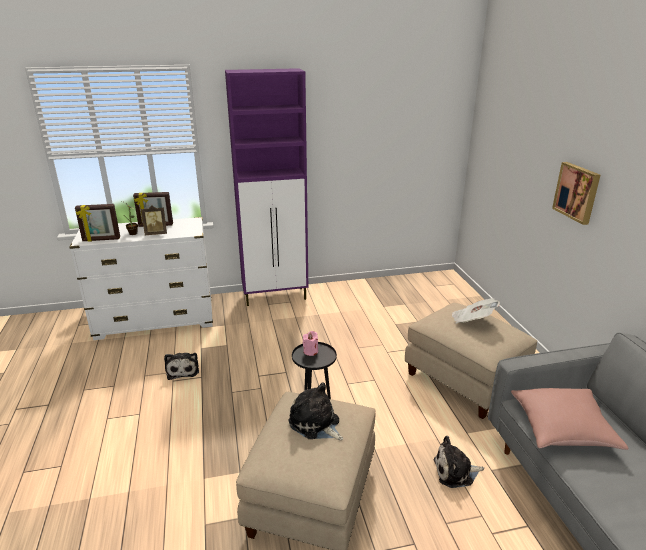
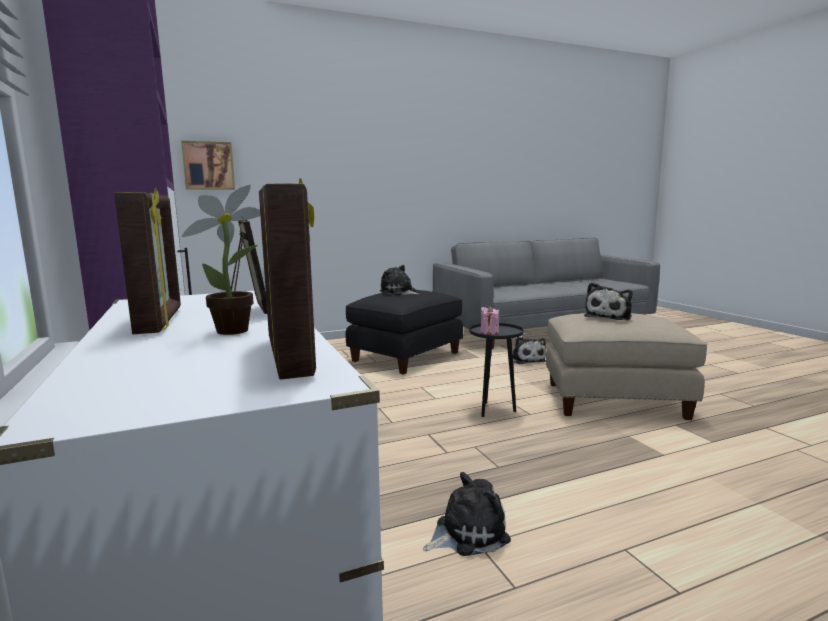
camera: 100 degrees left, 15 degrees down
(463, 381) = (406, 357): beige ottoman -> black ottoman
(472, 320) = (399, 292): newspaper -> plush toy
(562, 429) = (513, 293): pink pillow -> none
(577, 192) = (349, 179): picture -> picture (208, 166)

